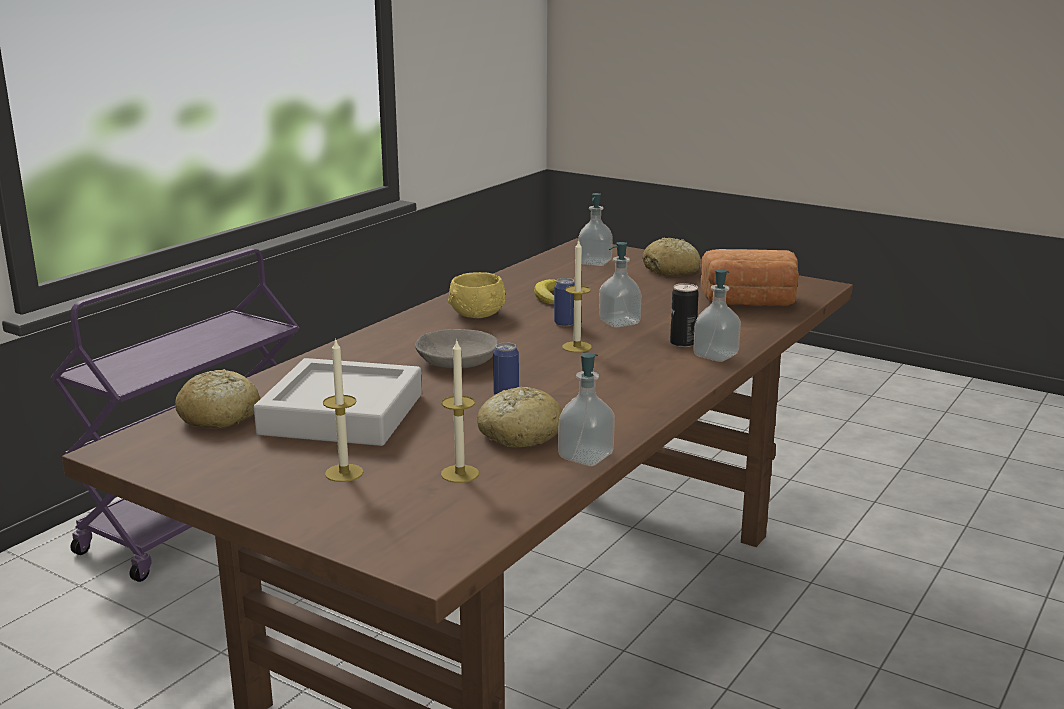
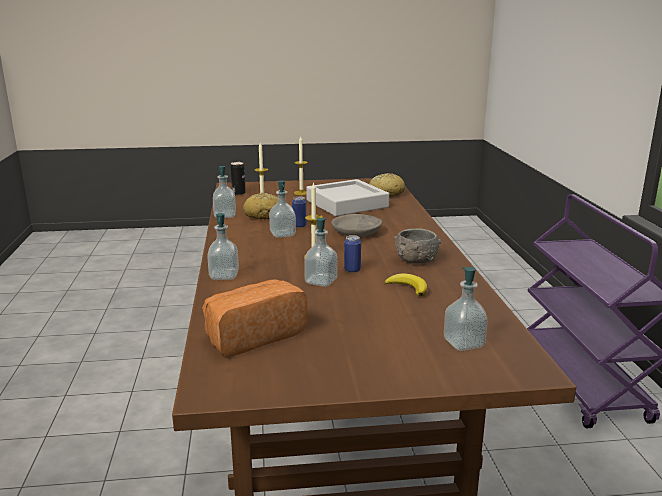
camera: 140 degrees right, 0 degrees up
(477, 313) = (416, 260): yellow bowl -> grey bowl
(557, 388) = (282, 234): none -> soap dispenser
(671, 270) = (380, 359): bread -> none
(682, 343) = (256, 278): can -> can (238, 193)

